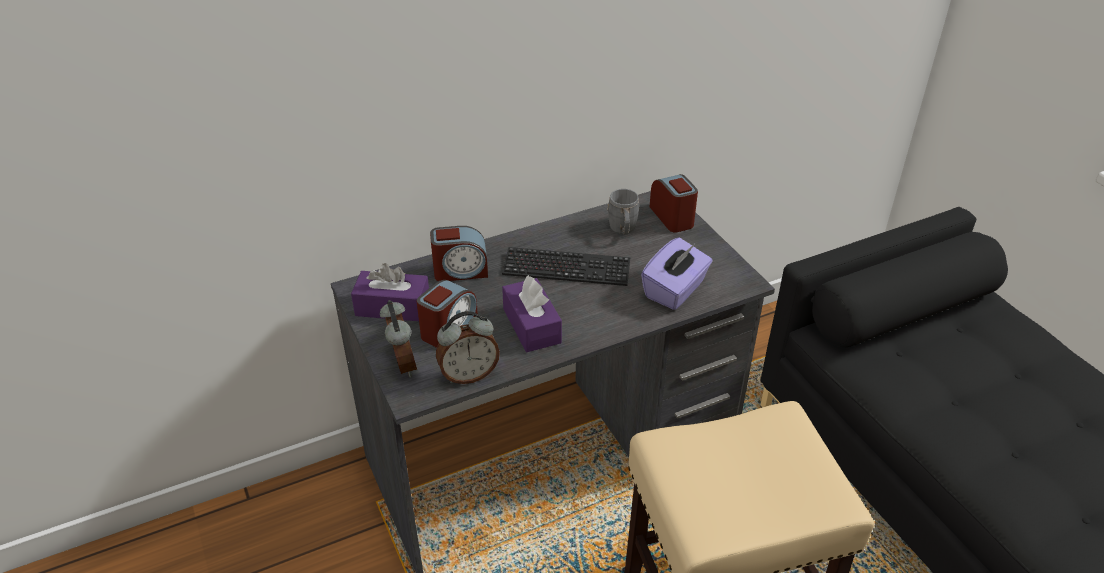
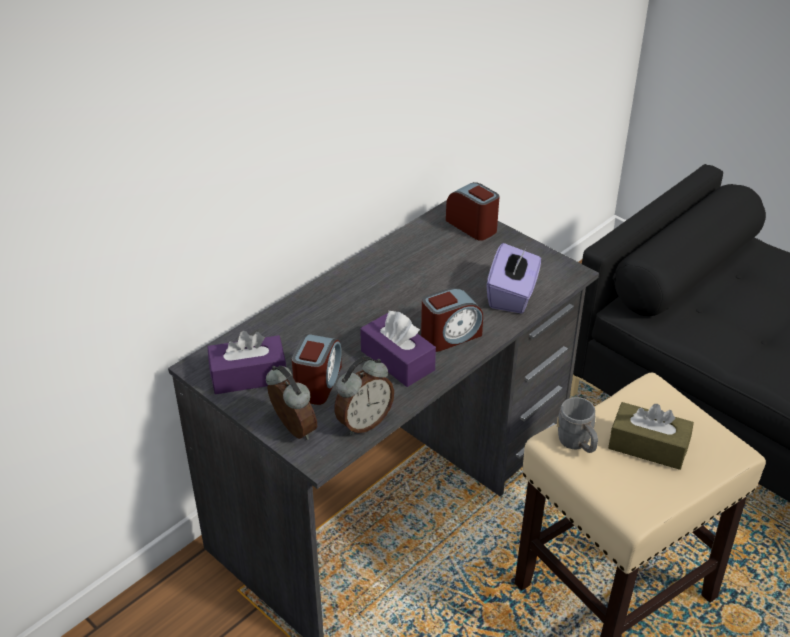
camera: 20 degrees left, 0 degrees up
(460, 271) = (297, 324): alarm clock -> alarm clock (450, 336)
(566, 269) = (400, 298): keyboard -> none
(623, 230) = (433, 249): grey mug -> grey mug (577, 444)
(751, 474) = (648, 446): none -> brown tissue box

